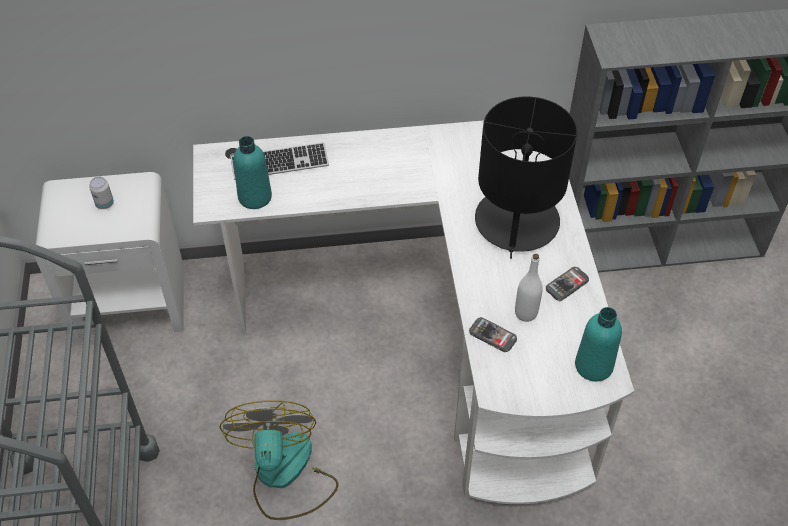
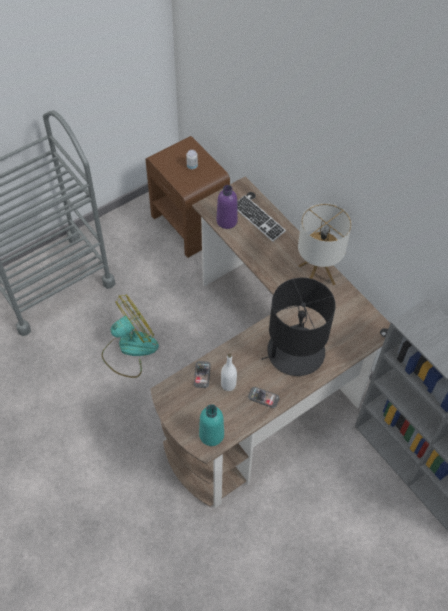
camera: 60 degrees right, 5 degrees up
(130, 303) = (190, 225): white nightstand -> brown nightstand
(255, 197) = (227, 221): turquoise bottle -> purple bottle
(413, 148) = (316, 275): none -> table lamp
(437, 335) = (264, 378): white desk -> brown desk

